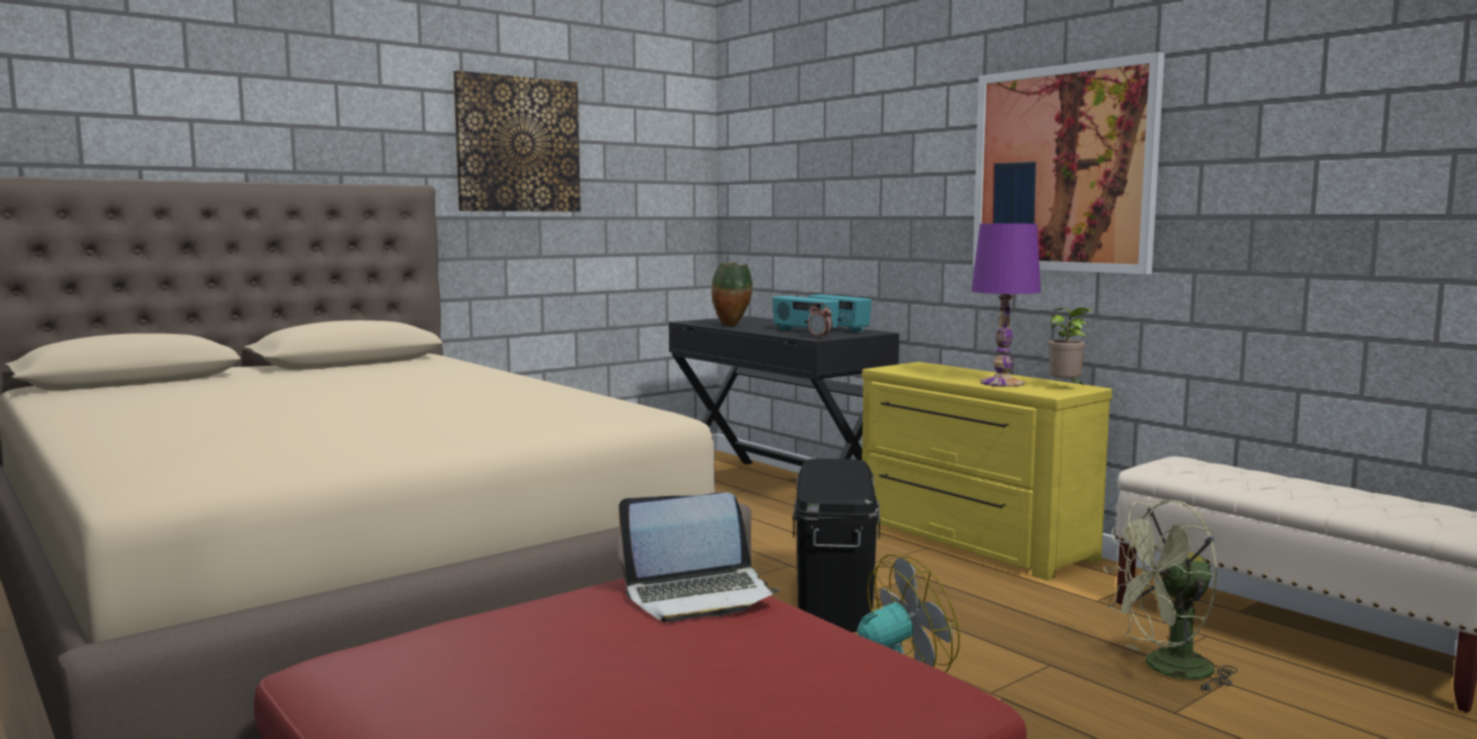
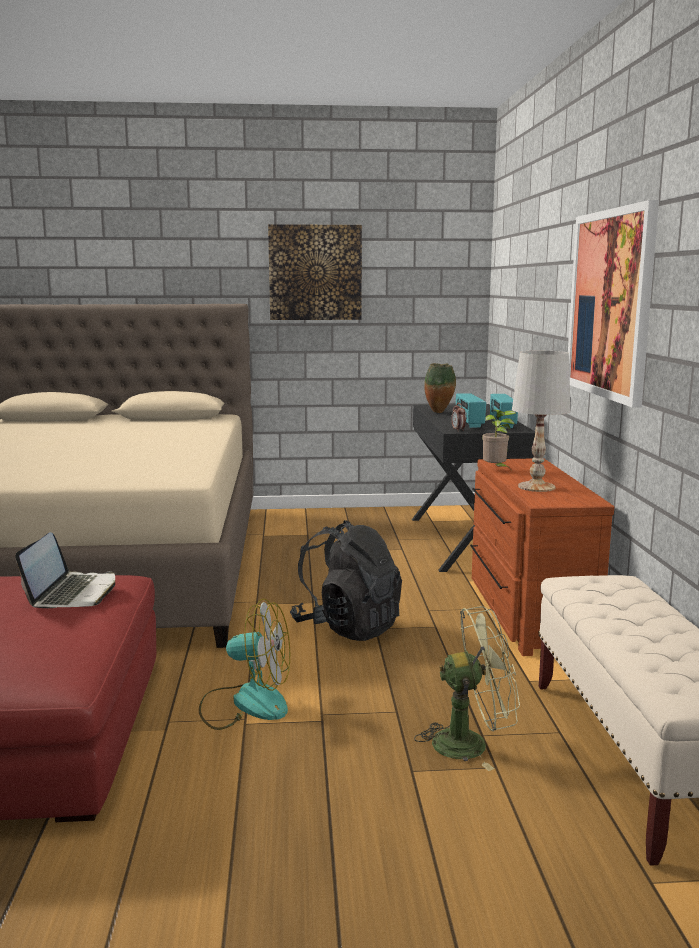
camera: 35 degrees right, 5 degrees up
(699, 595) = (73, 593): laptop -> laptop turned 105 degrees counterclockwise
(834, 600) = (347, 627): black storage box -> black backpack
(970, 541) = (525, 612): yellow dresser -> brown dresser
(1001, 383) = (536, 487): purple table lamp -> white table lamp
(1067, 388) = (573, 499): potted plant -> potted plant (496, 470)
(1166, 669) = (471, 743): green fan -> green fan turned 150 degrees clockwise

